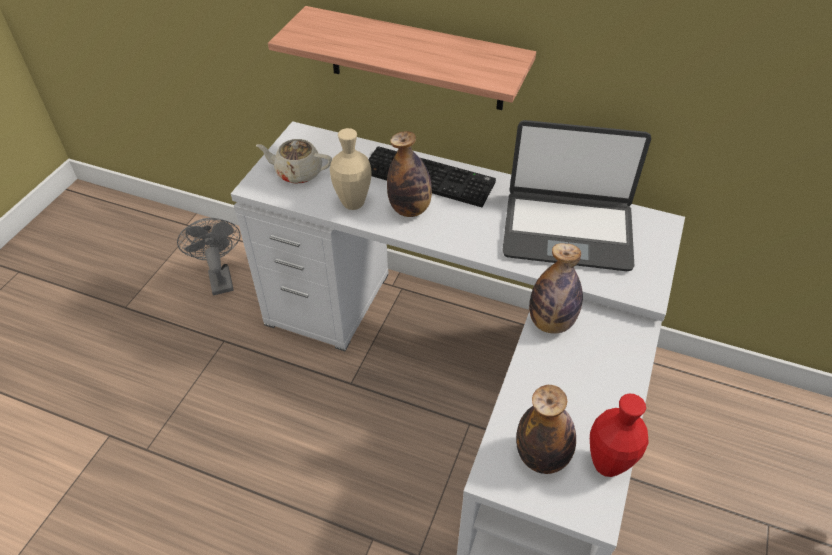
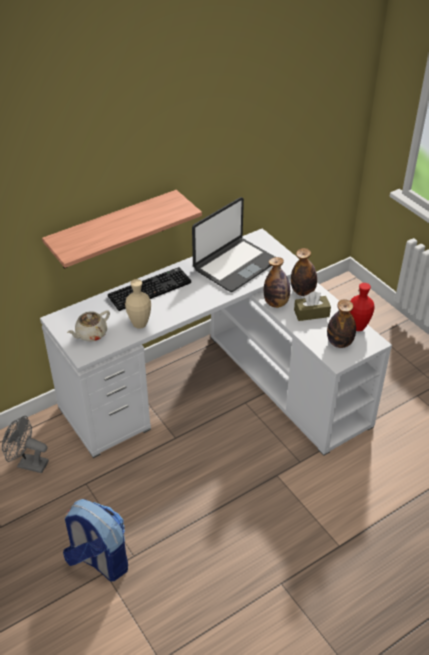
camera: 55 degrees left, 5 degrees down
(123, 419) = (99, 560): none -> backpack
(410, 209) = (166, 307): bottle -> bottle (303, 292)
(573, 379) = (311, 313): none -> brown tissue box

